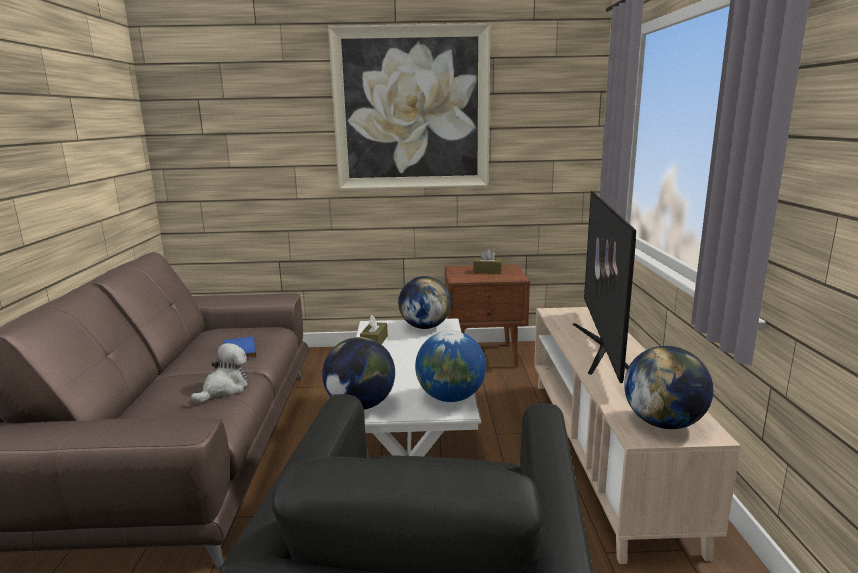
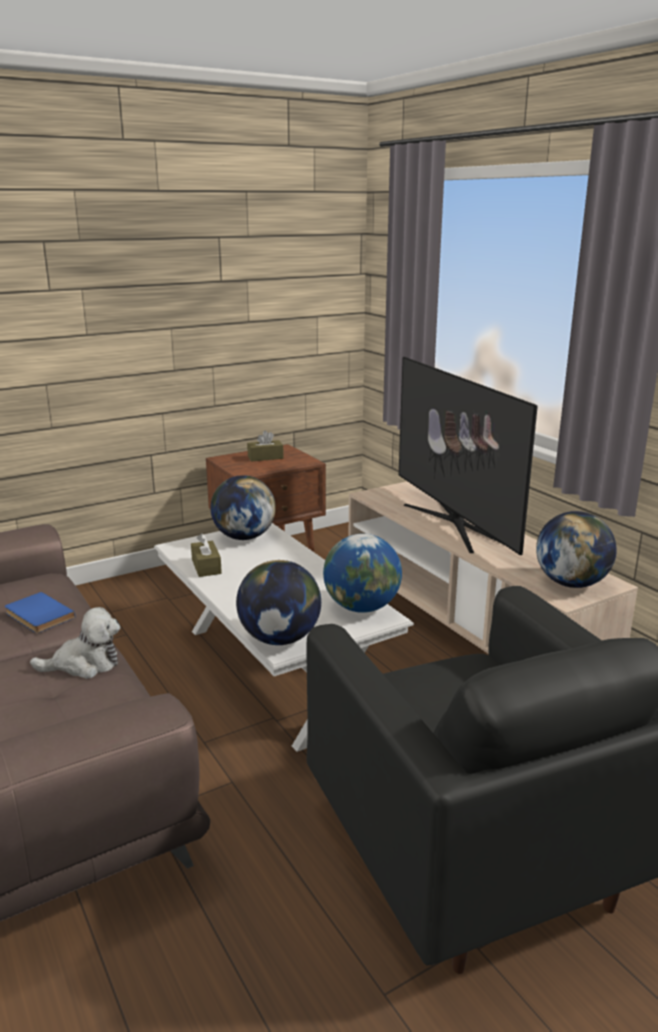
camera: 30 degrees left, 5 degrees up
(224, 389) = (84, 664): plush toy -> plush toy turned 75 degrees clockwise
(411, 109) = (151, 258): picture -> none

